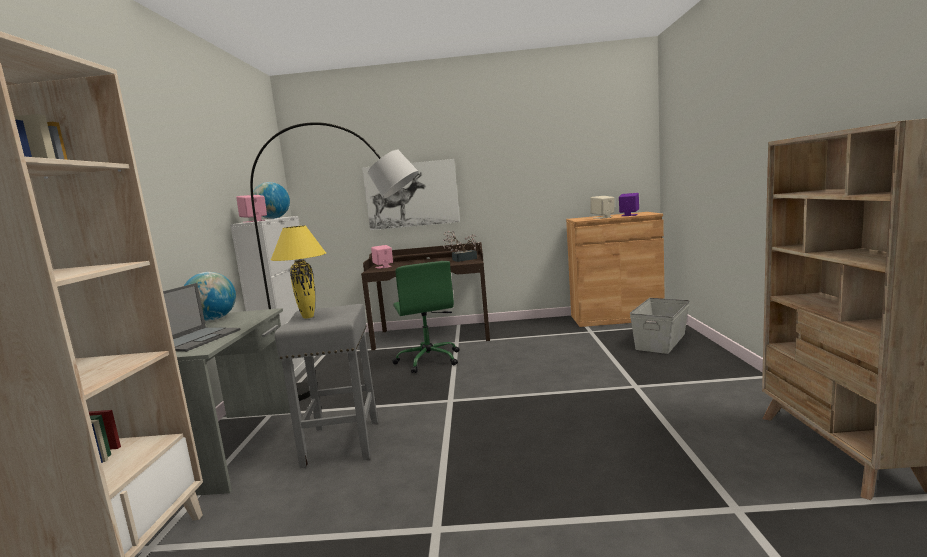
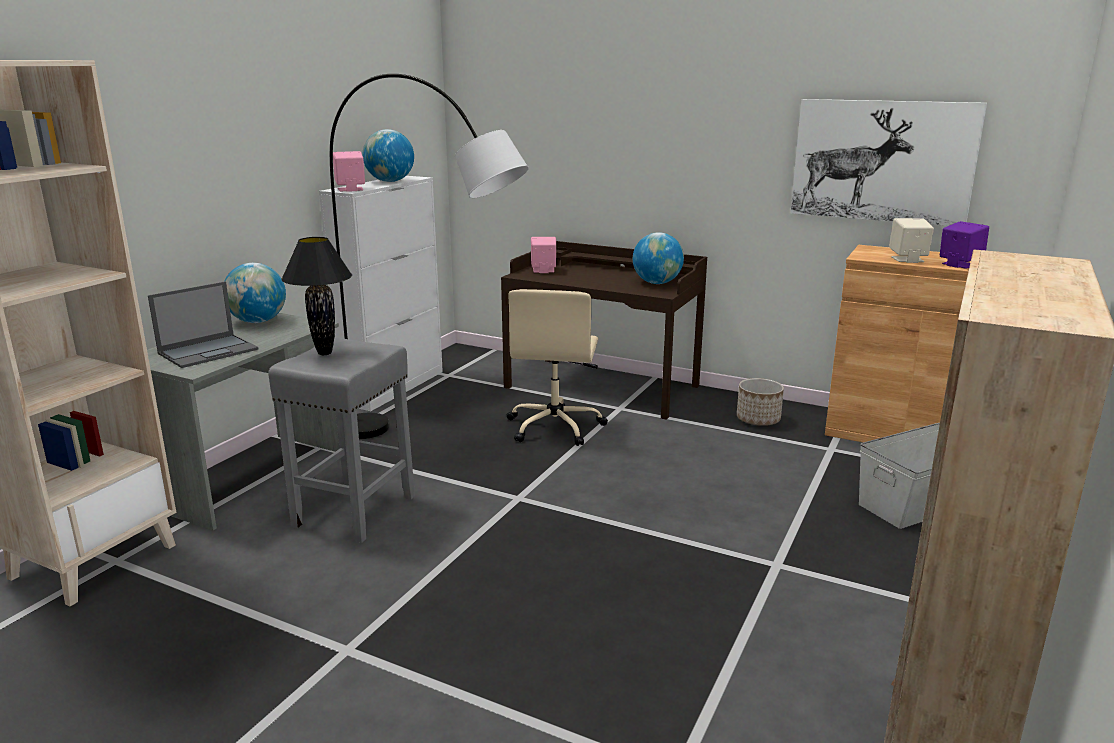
camera: 25 degrees right, 10 degrees up
(309, 317) = (325, 353): yellow table lamp -> black table lamp
(411, 195) = (612, 161): picture -> picture (882, 161)
(428, 360) = (555, 426): green office chair -> beige office chair
(461, 260) = (657, 283): potted plant -> globe
(538, 329) = (758, 420): none -> planter

